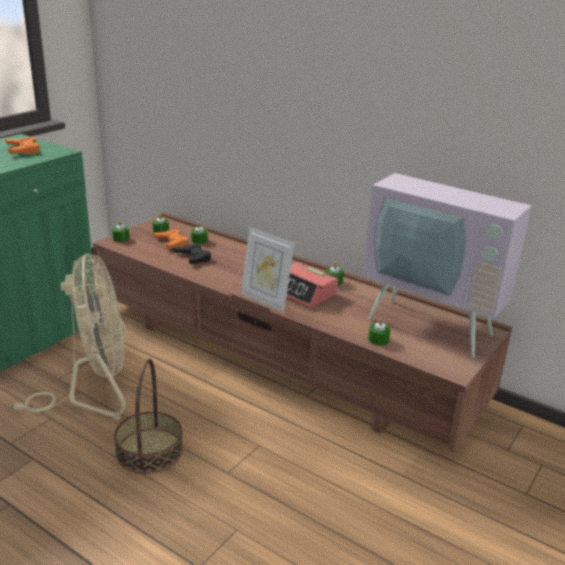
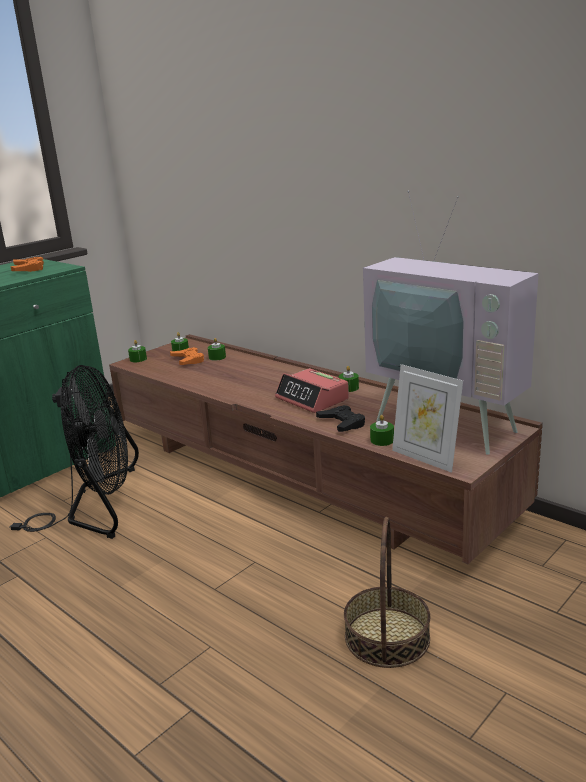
camera: 10 degrees right, 5 degrees down
(92, 385) = (95, 506): beige fan -> black fan
(149, 450) = (137, 567): basket -> basket (386, 637)
(193, 257) = (206, 372): black game controller -> black game controller (342, 423)
(265, 300) = (269, 408): picture frame -> picture frame (425, 458)

